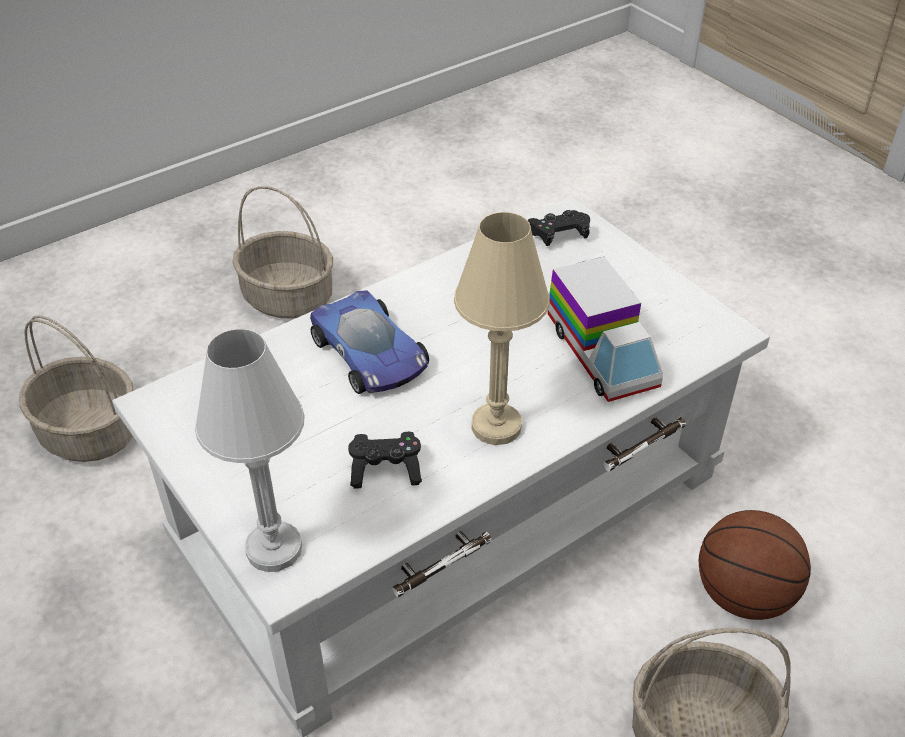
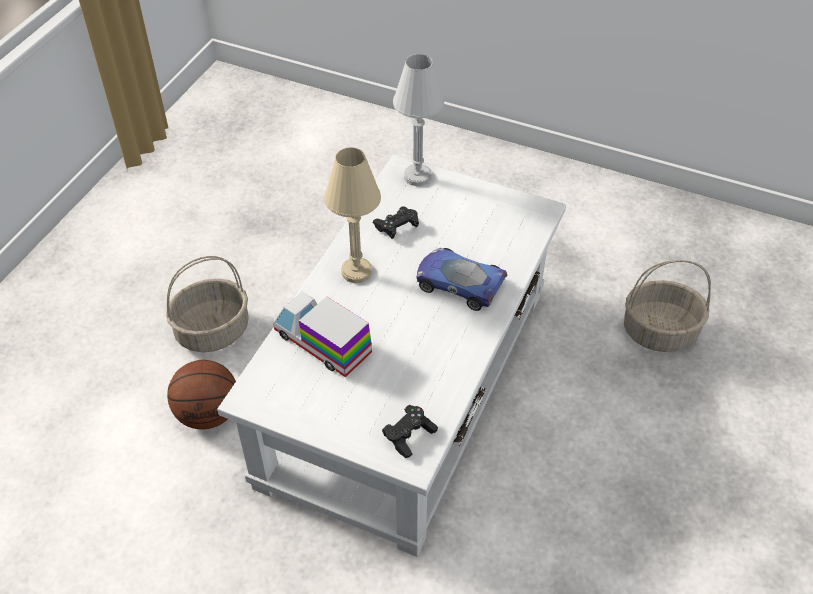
camera: 150 degrees right, 5 degrees up
(286, 298) = (660, 498): basket -> none

